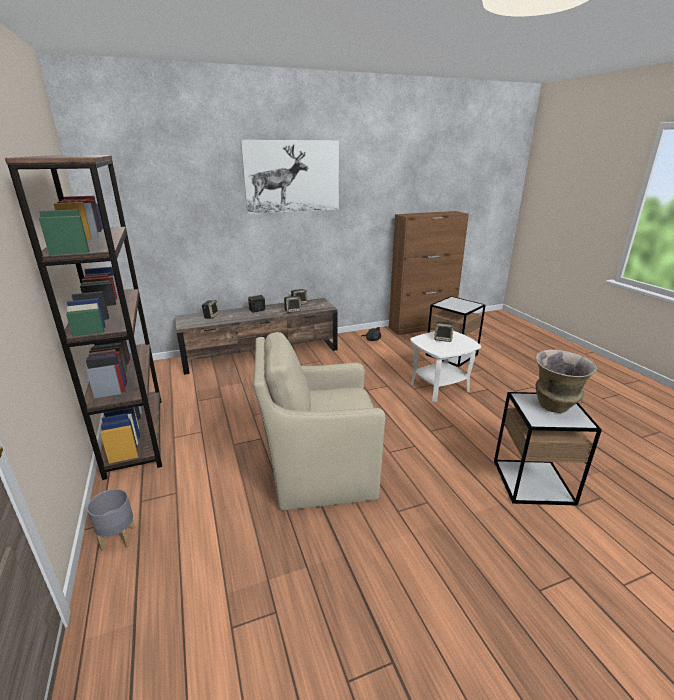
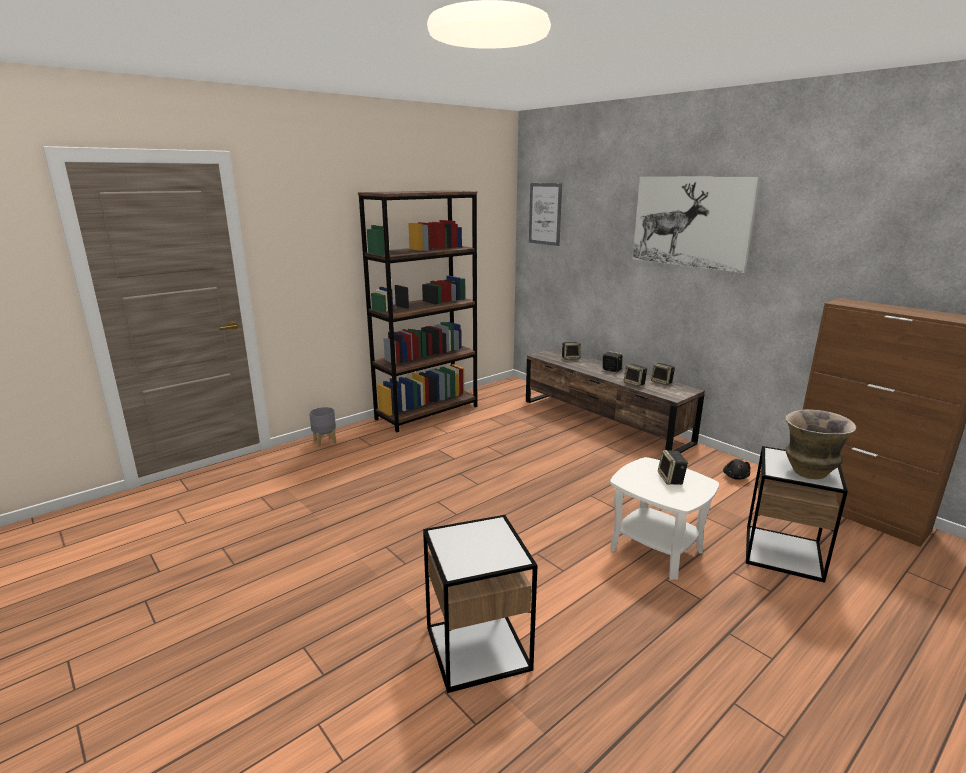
camera: 70 degrees right, 5 degrees down
(123, 181) = (545, 214): none -> picture
(319, 473) = (421, 496): beige armchair -> none
(554, 407) = (483, 548): vase -> vase (808, 474)

